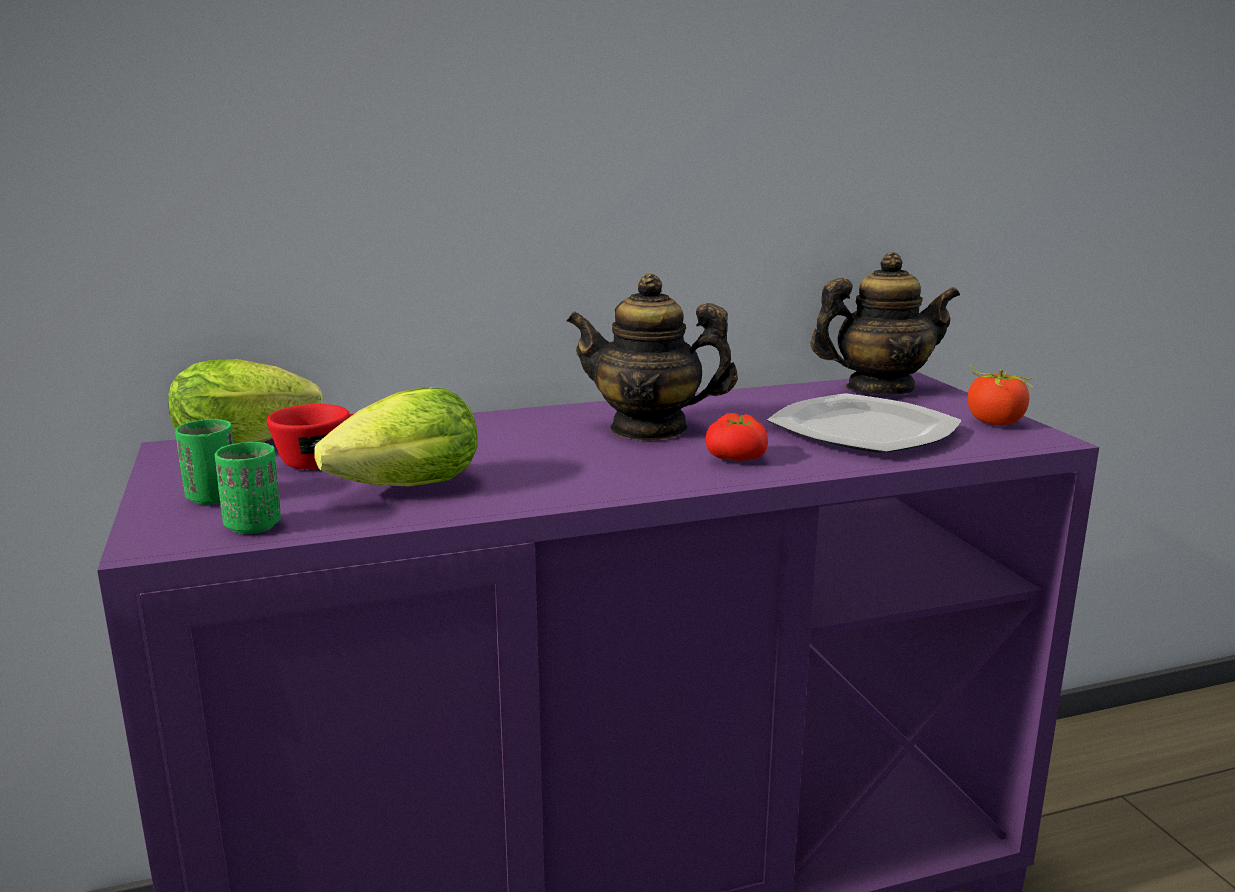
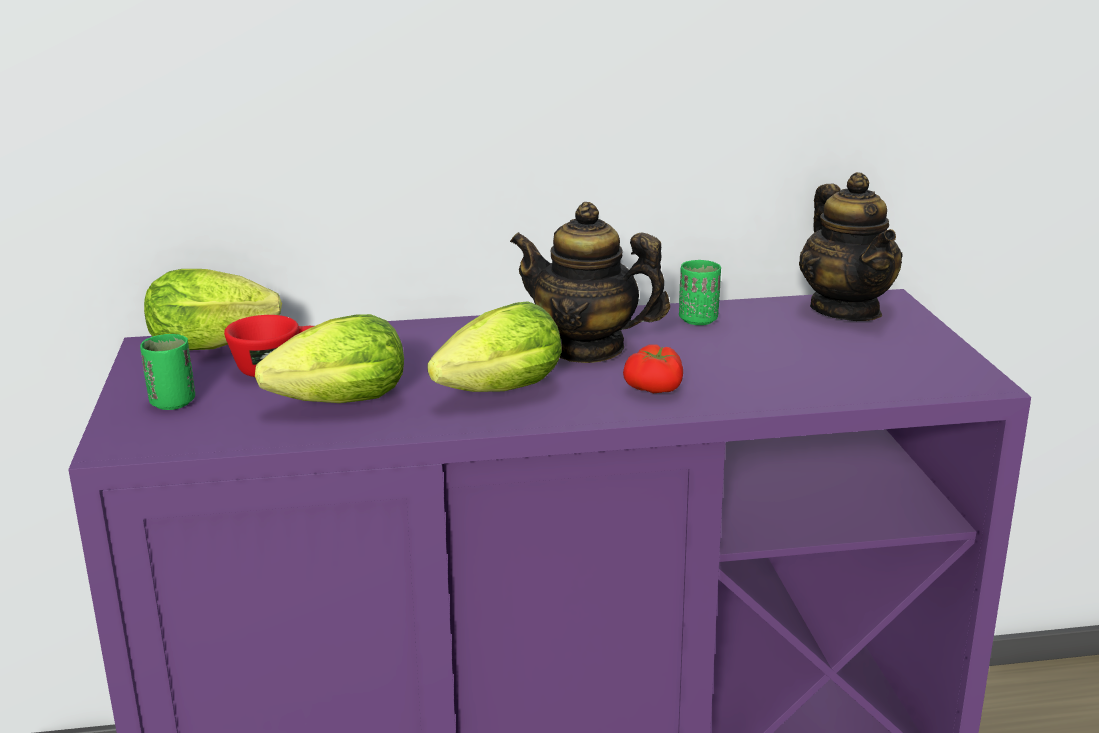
camera: 10 degrees right, 5 degrees up
(253, 526) = (199, 435): green cup -> green cup (698, 320)
(573, 471) = (494, 394): none -> lettuce
(862, 430) = (797, 361): plate -> none
(879, 389) = (846, 310): teapot -> teapot turned 75 degrees clockwise
(994, 423) = (940, 361): tomato -> none

